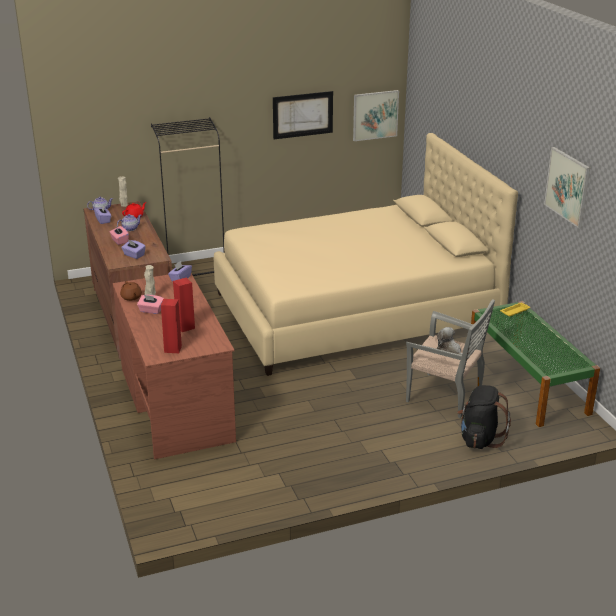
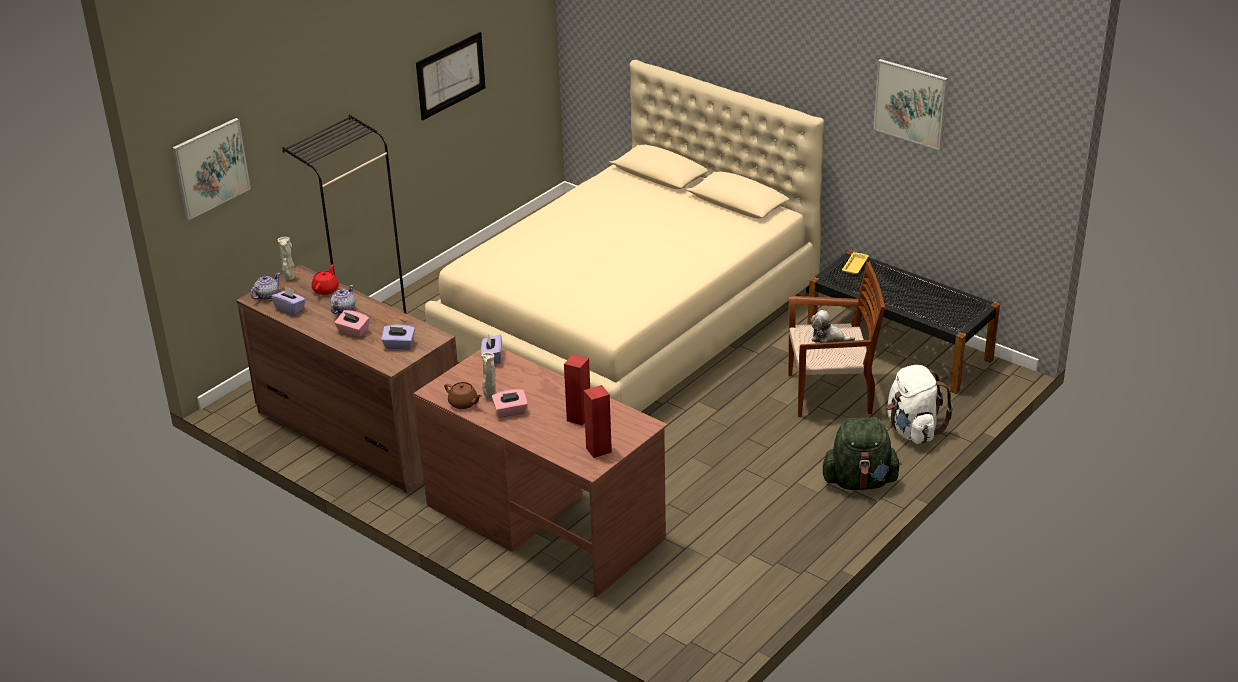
camera: 30 degrees left, 5 degrees up
(375, 115) = (527, 49): picture -> picture (211, 168)
(404, 457) = (859, 482): none -> green backpack
(445, 395) = (830, 393): grey armchair -> brown armchair
(479, 439) = (912, 430): black backpack -> white backpack
(527, 383) = (899, 346): green bench -> black bench

